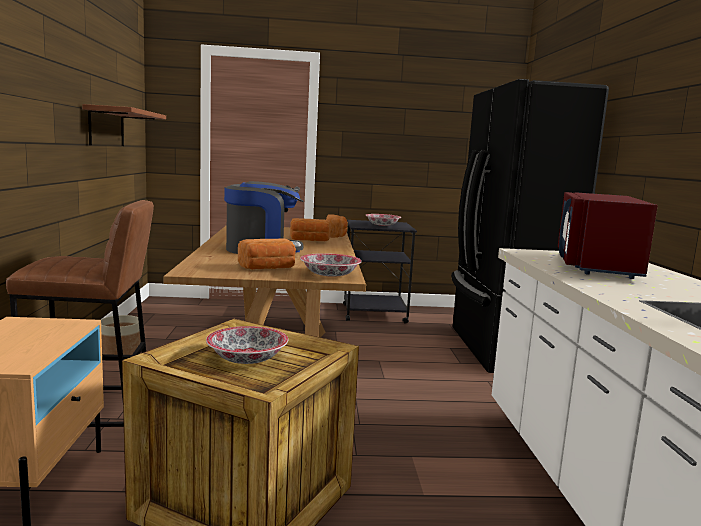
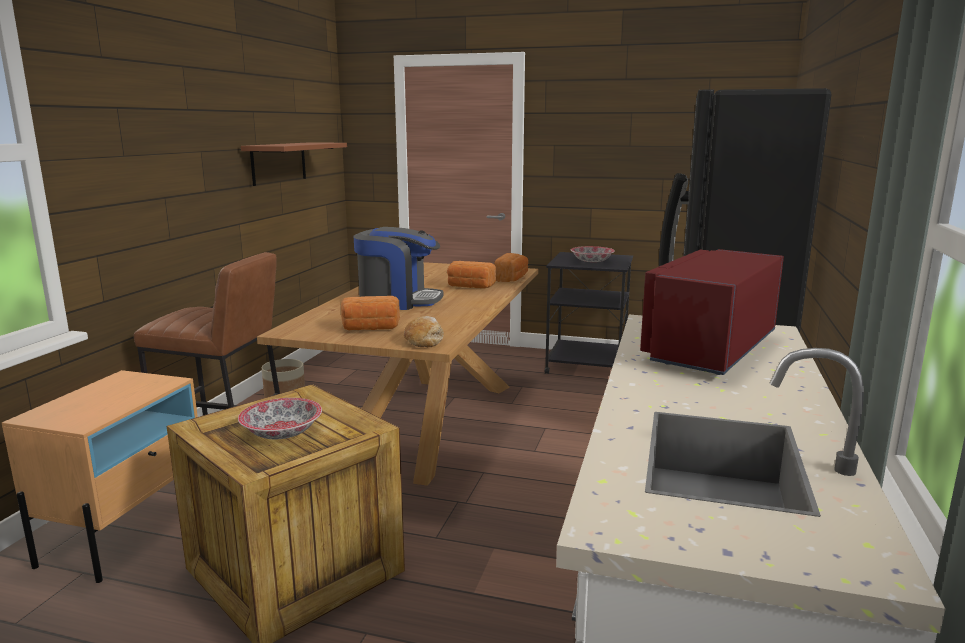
camera: 20 degrees right, 5 degrees up
(329, 275) = (424, 340): bowl -> bread

